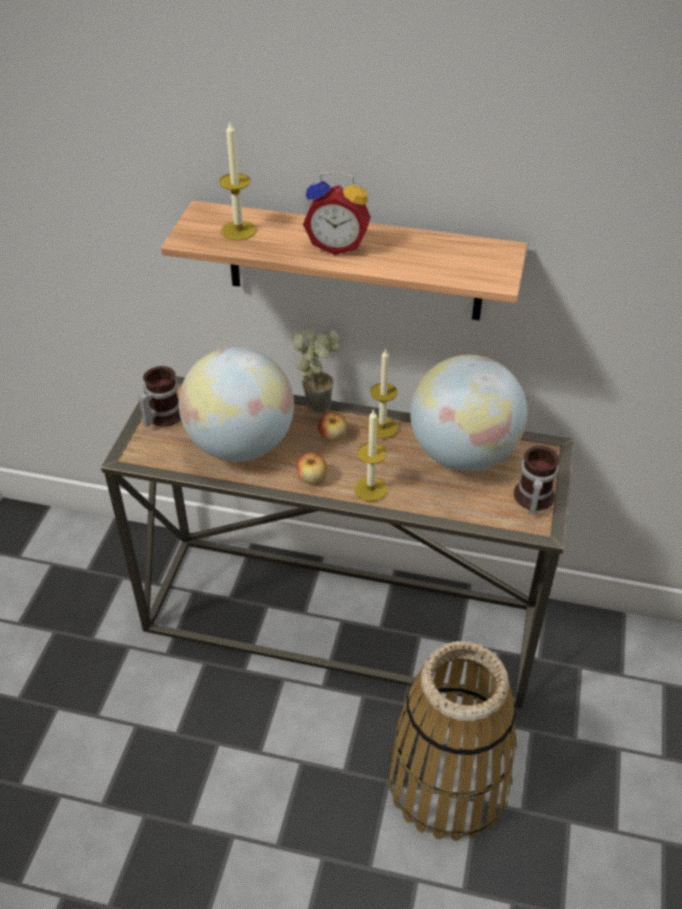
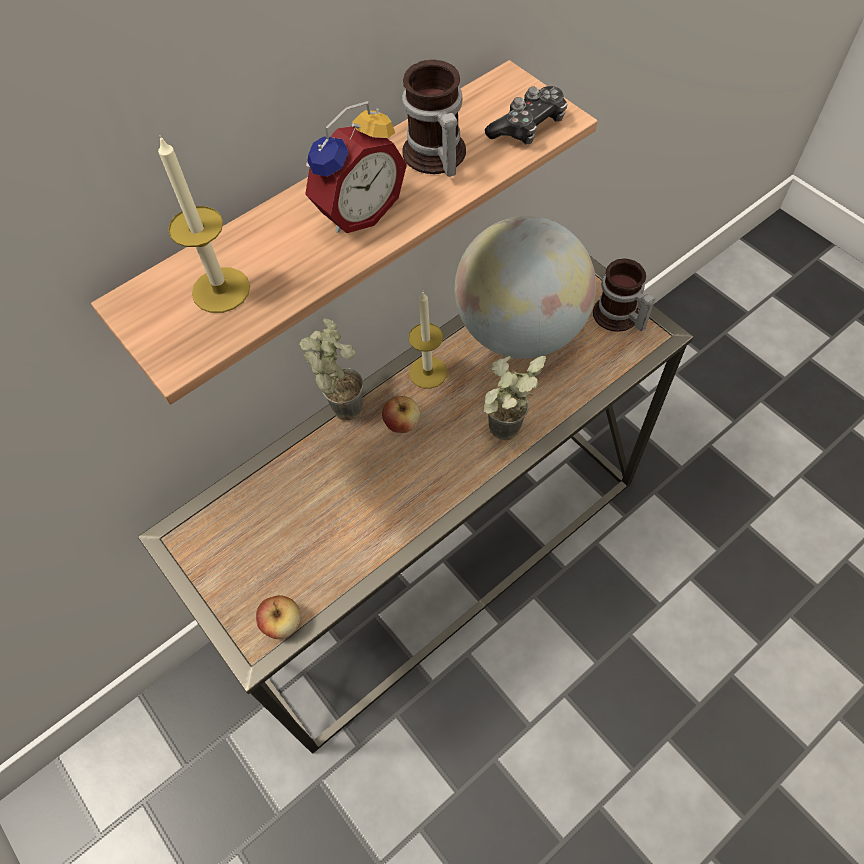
camera: 50 degrees left, 15 degrees up
(161, 415) = (219, 572): mug -> mug (434, 157)
(241, 445) = (339, 517): globe -> none
(312, 478) = (447, 479): apple -> apple (282, 623)
(370, 489) = (505, 436): candle -> potted plant
(448, 782) = (661, 587): basket -> none
(476, 272) = (528, 127): none -> game controller

